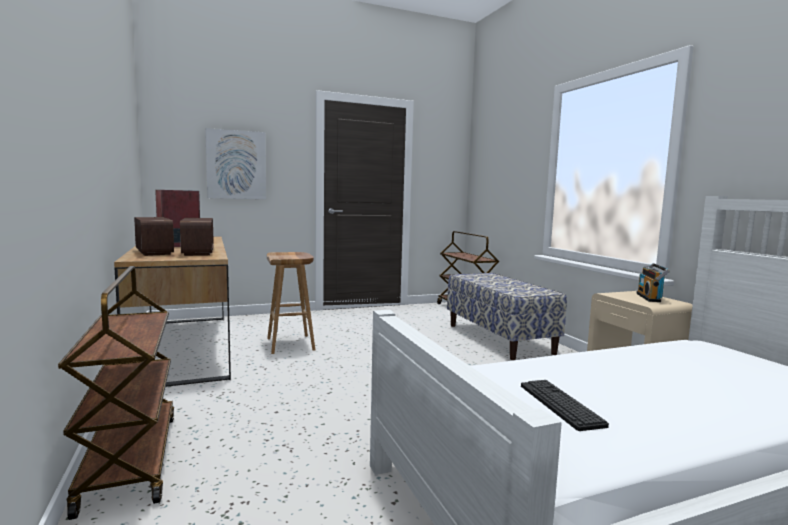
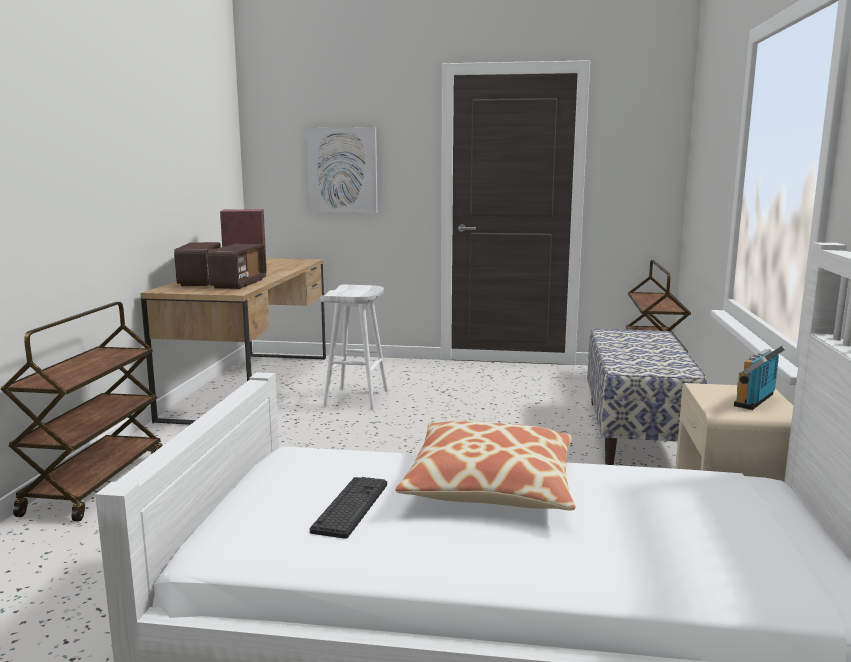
camera: 30 degrees right, 5 degrees up
(291, 344) = (357, 399): brown stool -> white stool
(602, 370) = (491, 485): none -> pillow

